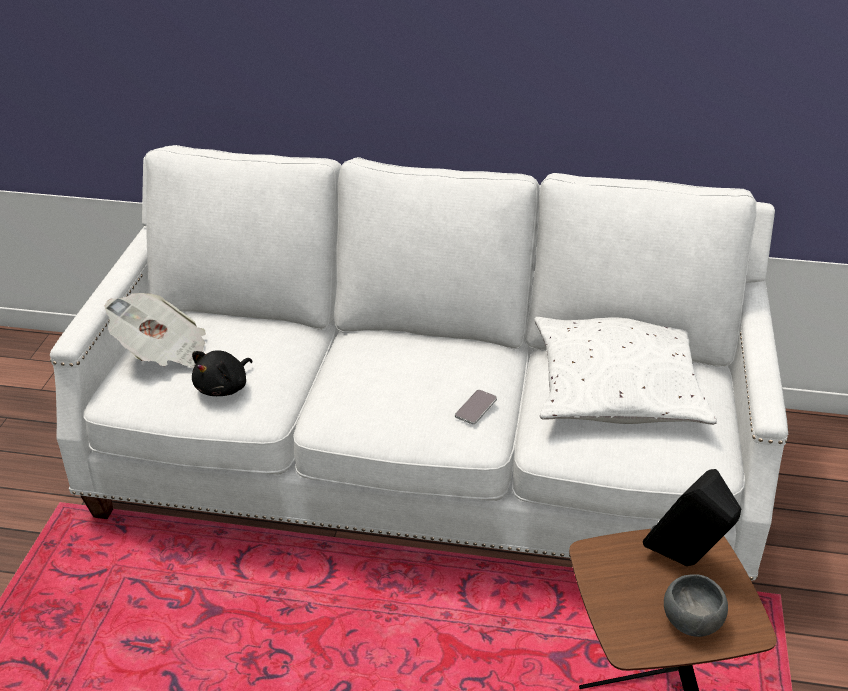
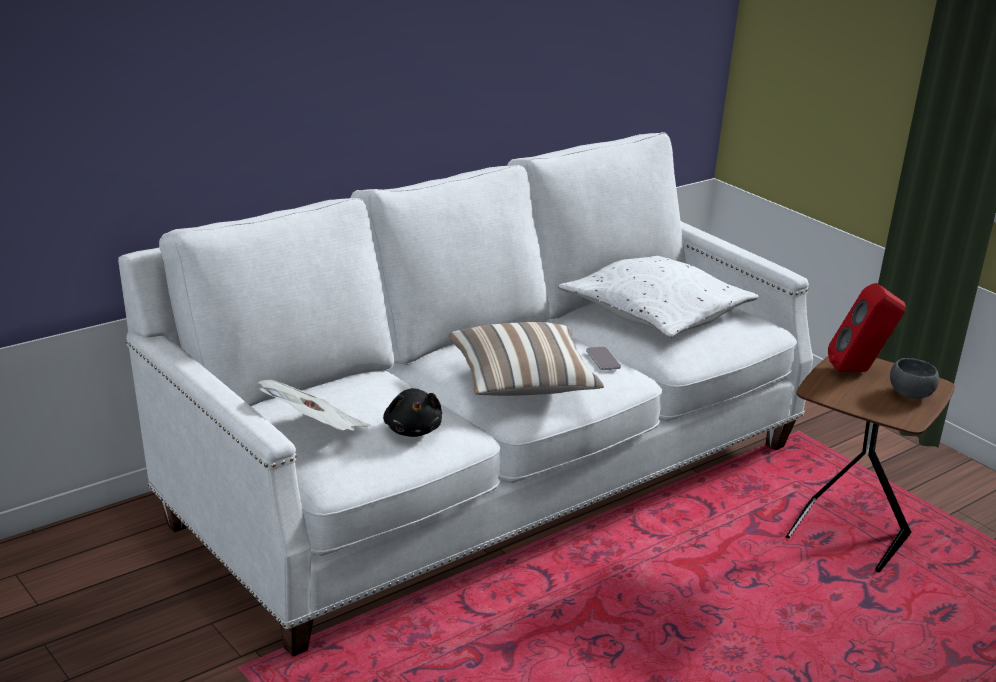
camera: 50 degrees left, 10 degrees down
(370, 394) = (522, 384): none -> pillow
(685, 562) = (859, 371): black speaker -> red speaker

